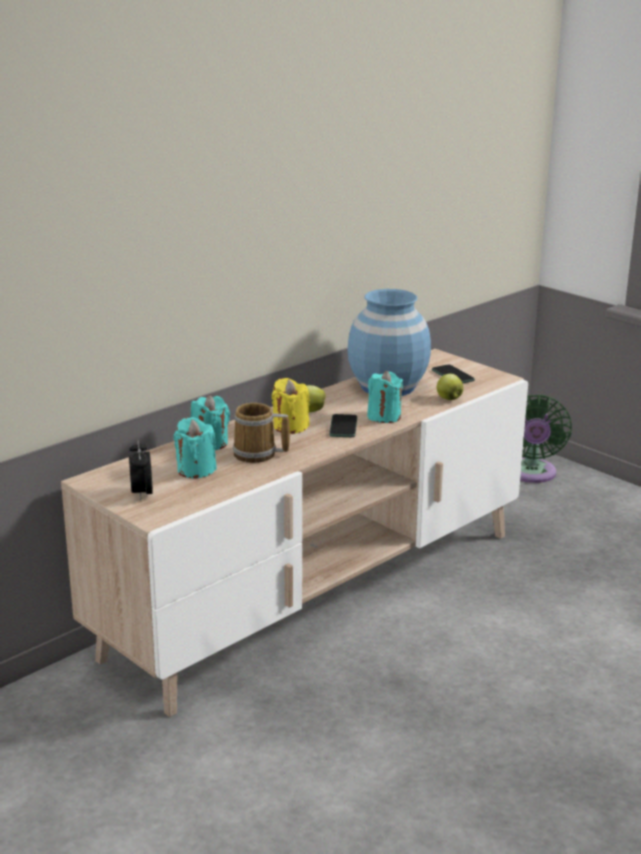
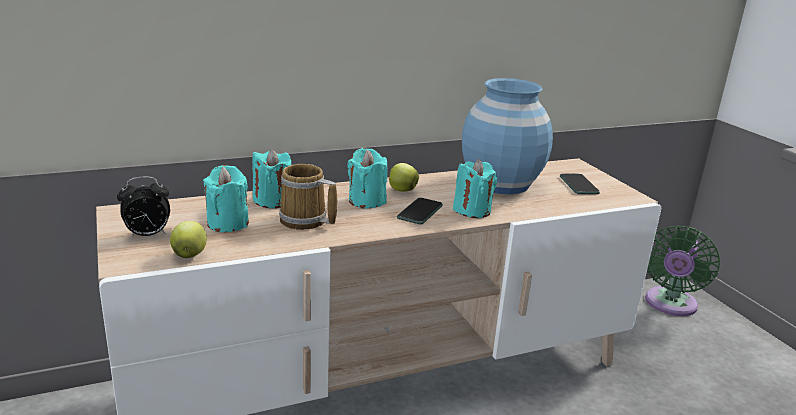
camera: 20 degrees right, 0 degrees up
(141, 494) = (147, 235): alarm clock -> alarm clock turned 120 degrees counterclockwise
(290, 426) = (366, 201): yellow candle -> turquoise candle
(449, 399) = (557, 206): apple -> apple (189, 255)

